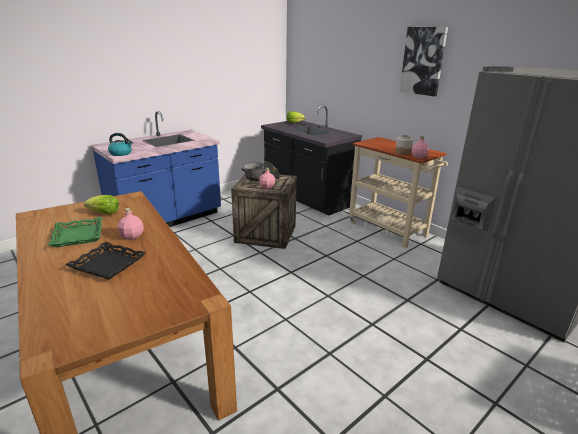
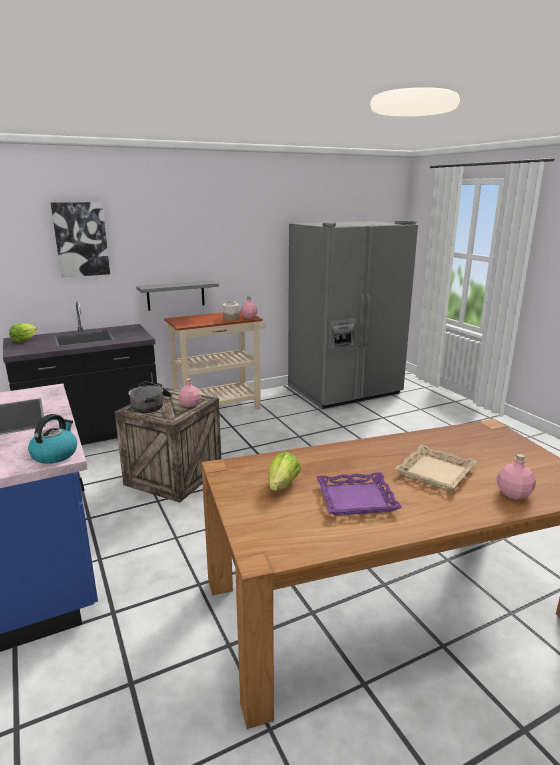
camera: 75 degrees left, 5 degrees down
(77, 235) = (356, 499): green tray -> purple tray
(107, 265) = (436, 472): black tray -> beige tray
(132, 236) = (364, 462): pink bottle -> pink bottle (513, 494)
(394, 120) = (176, 295): none -> grey shelf
(423, 61) = (196, 228): picture -> picture (81, 239)

